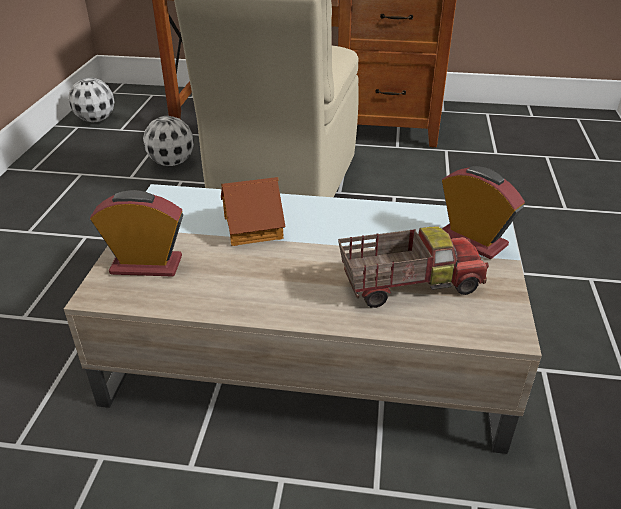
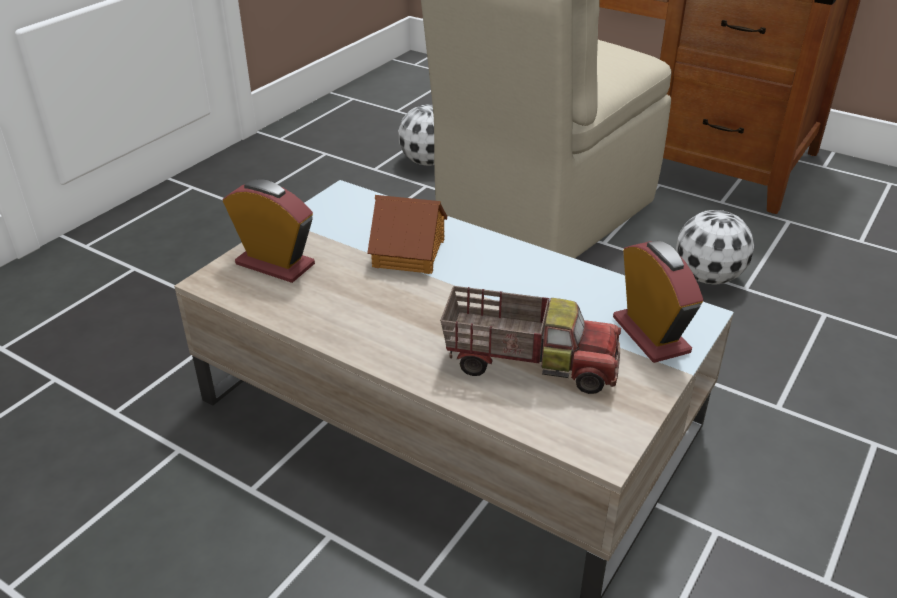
camera: 25 degrees right, 0 degrees up
(95, 120) = (376, 94): football -> football (707, 277)

